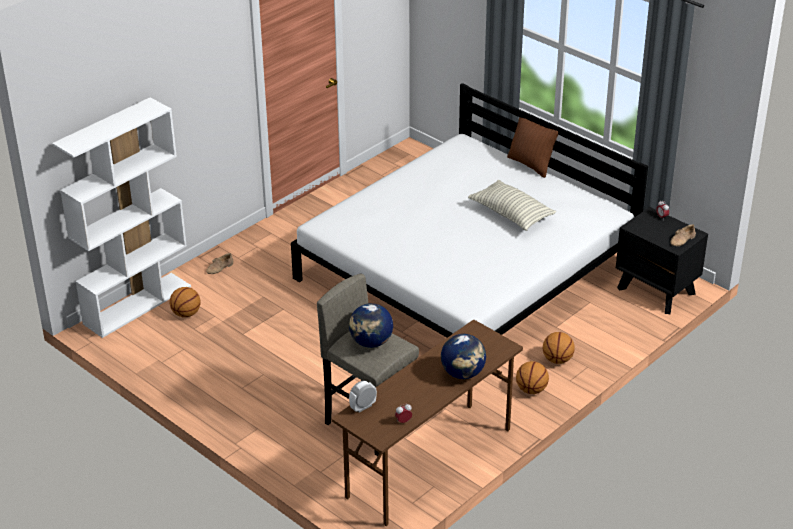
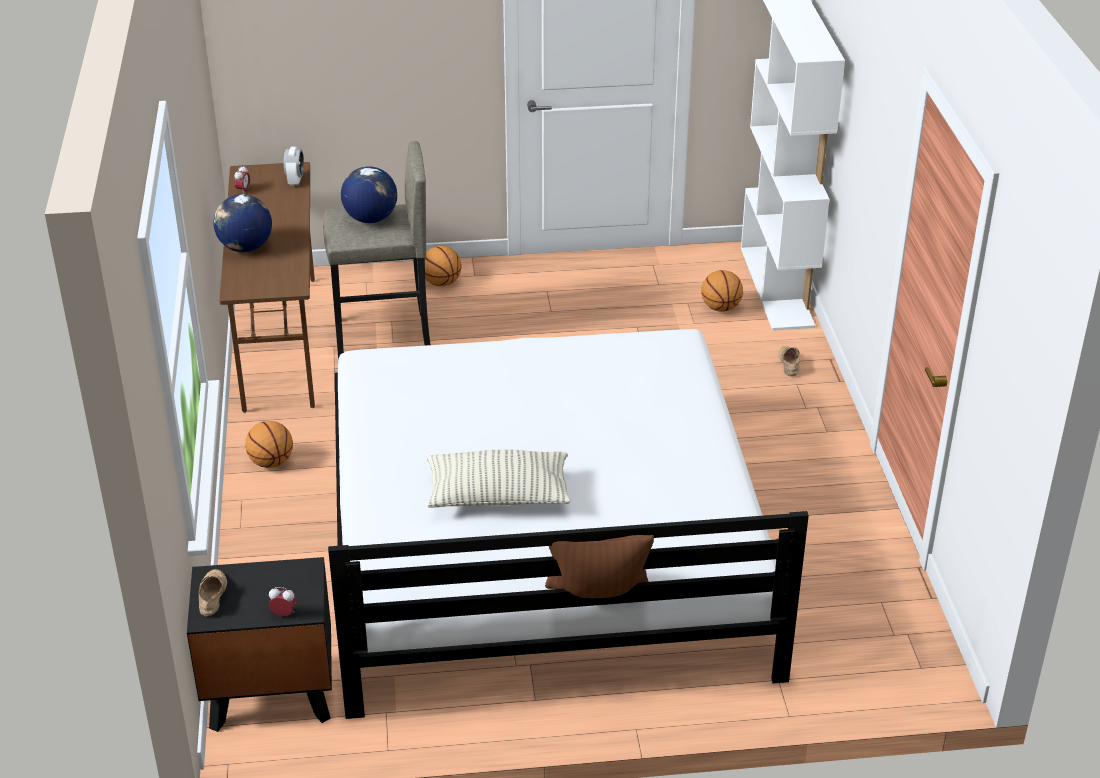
camera: 130 degrees right, 0 degrees up
(557, 360) = (285, 512): basketball -> basketball (442, 283)

